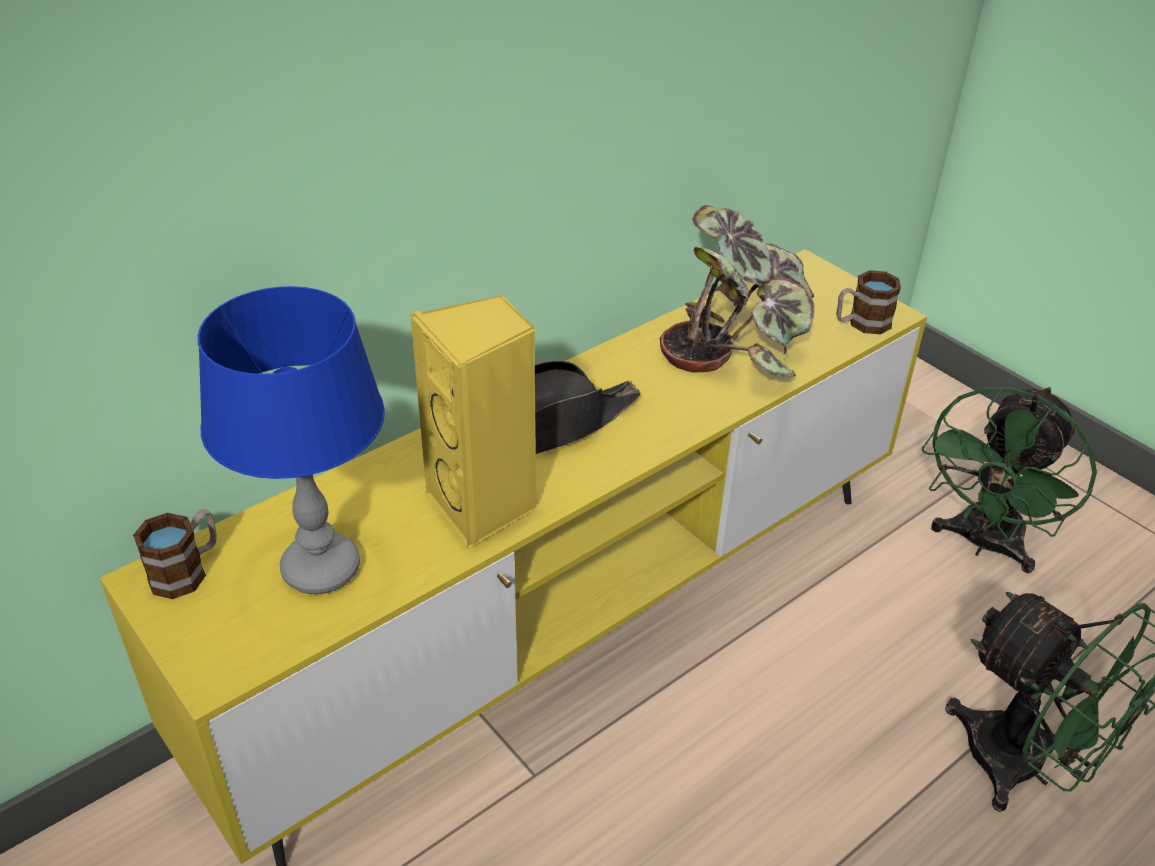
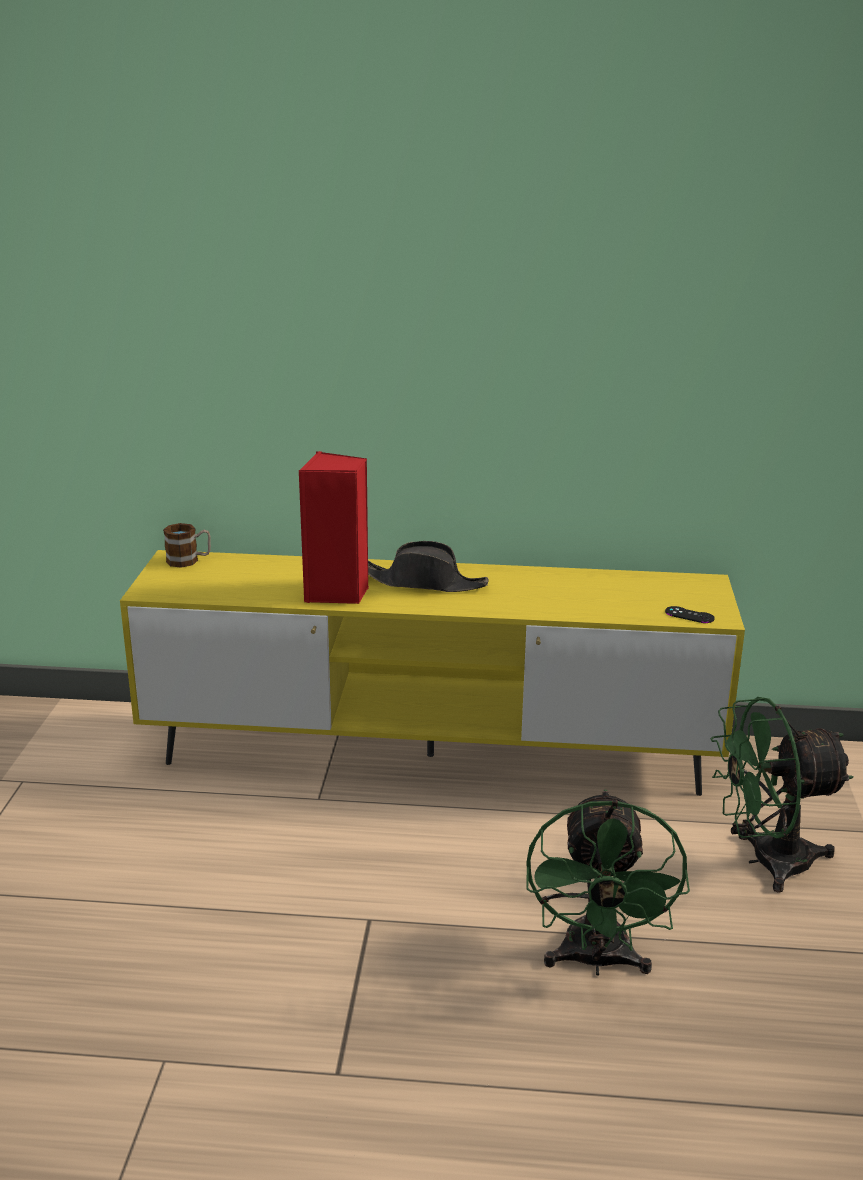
camera: 45 degrees right, 15 degrees down
(321, 568) = (236, 582): blue table lamp -> none
(484, 506) = (337, 593): yellow speaker -> red speaker
(739, 341) = (593, 593): potted plant -> none
(861, 323) = (689, 615): mug -> black game controller

